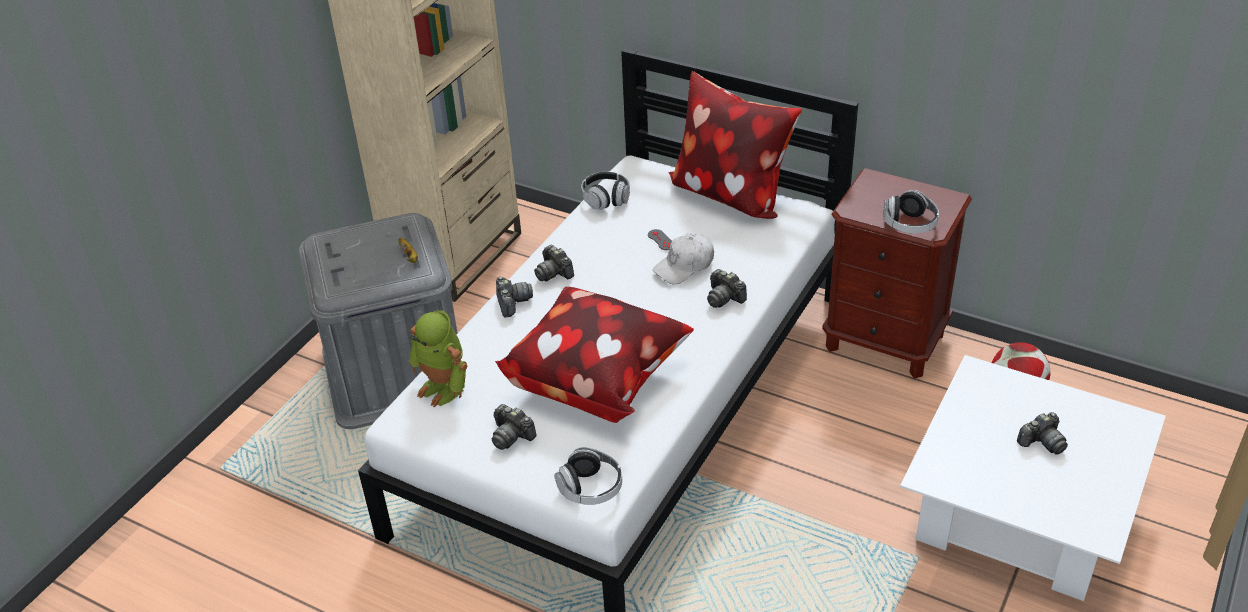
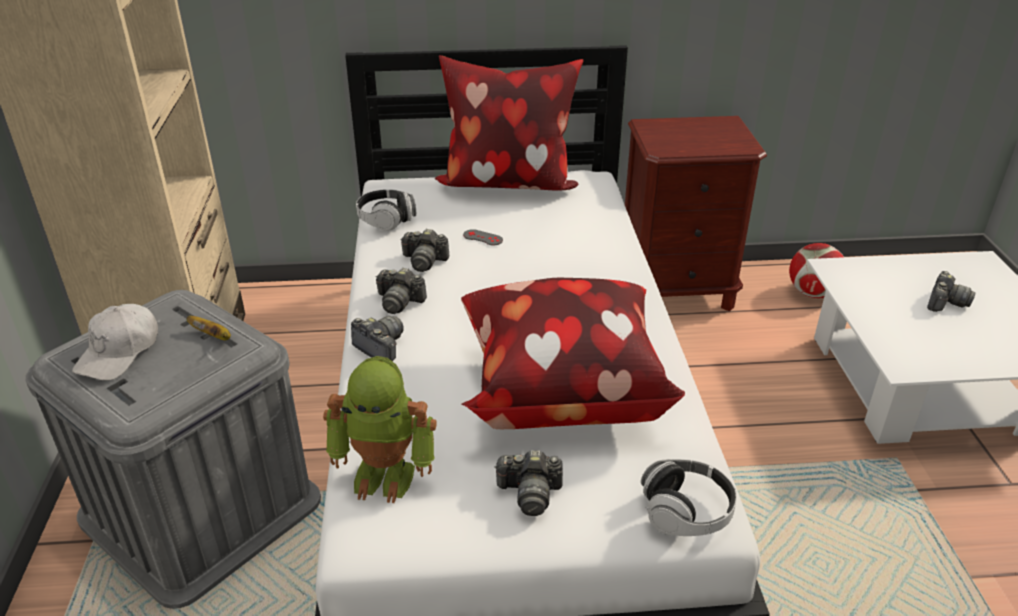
camera: 35 degrees left, 5 degrees down
(684, 266) = (535, 251): white cap -> white cap (119, 352)
(724, 298) = (603, 266): camera -> camera (424, 261)
(909, 225) = (723, 147): headphones -> none

